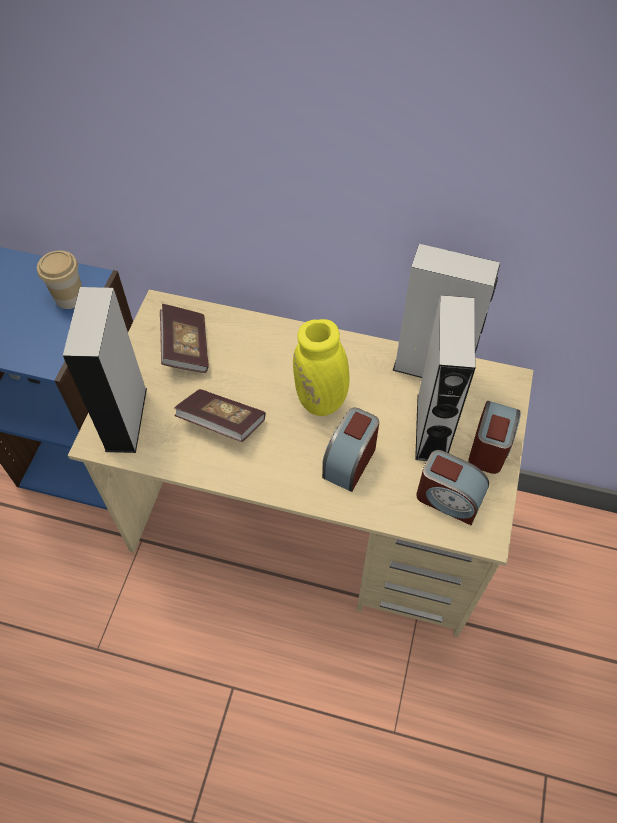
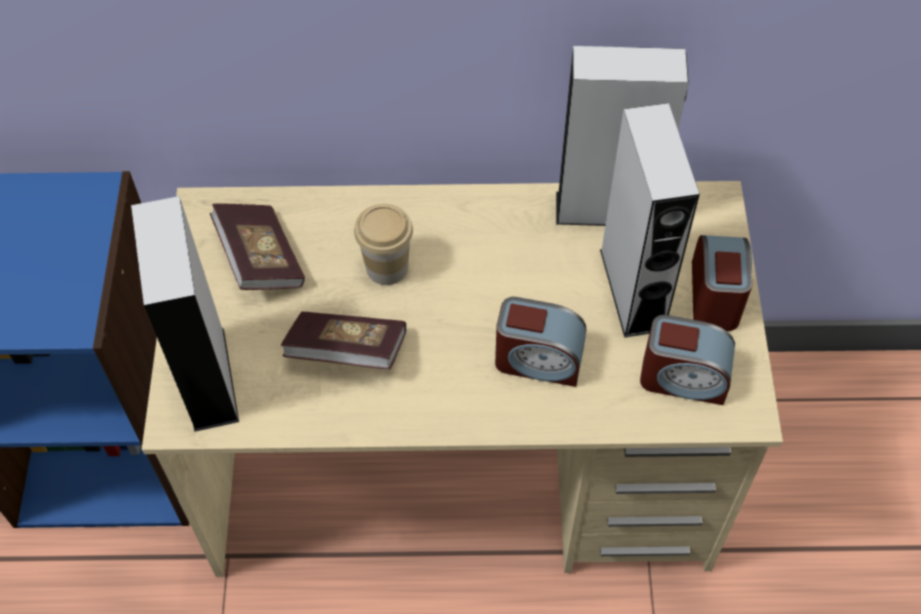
camera: 15 degrees left, 0 degrees up
(69, 297) = (72, 225): cup -> cup (387, 267)
(324, 403) = (478, 291): yellow vase -> none
(349, 461) = (538, 360): alarm clock -> alarm clock turned 90 degrees counterclockwise

